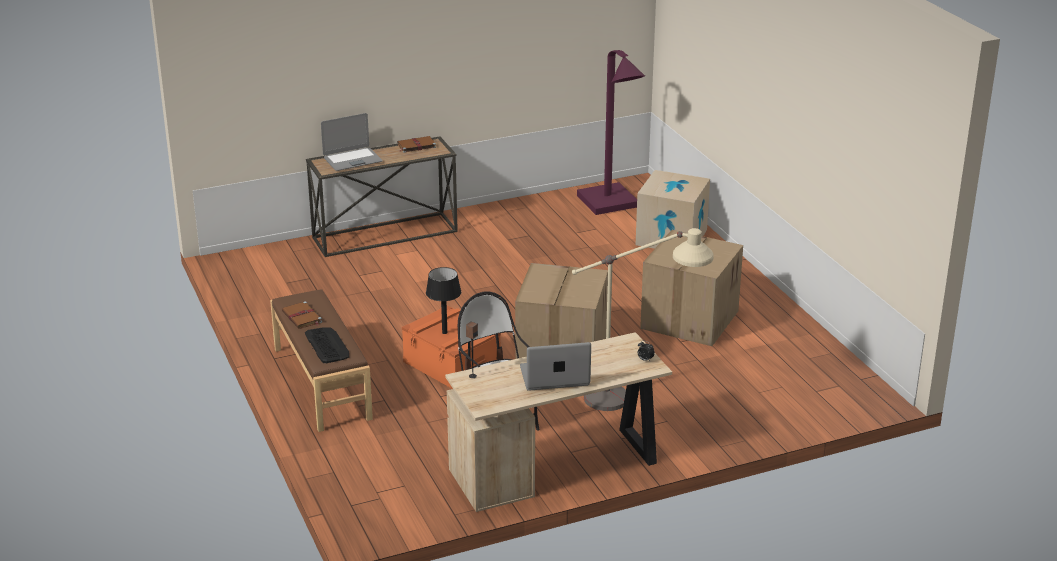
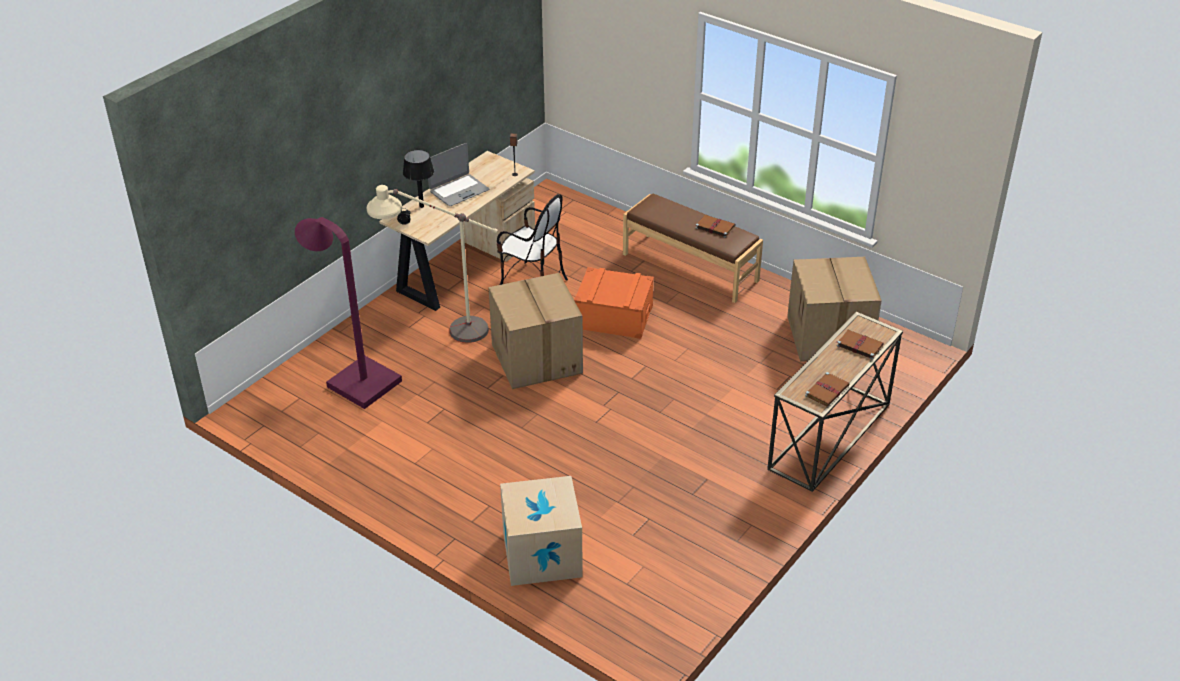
camera: 150 degrees right, 10 degrees up
(327, 345) = (668, 212): keyboard -> none
(352, 160) = (859, 345): laptop -> brown book
(444, 332) = (615, 283): black table lamp -> black table lamp (421, 206)
(611, 205) = (648, 586): purple floor lamp -> purple floor lamp (356, 380)
(689, 319) = (452, 439): cardboard box -> cardboard box (830, 337)

